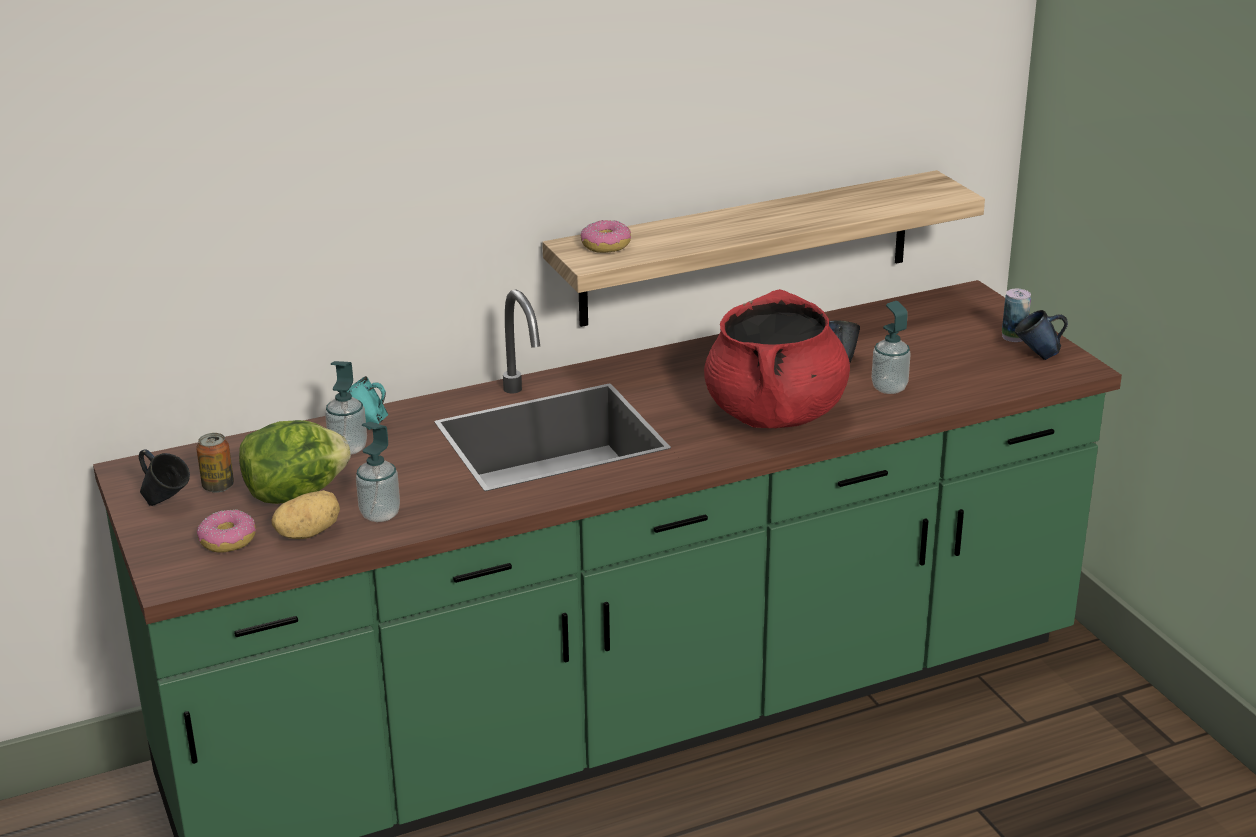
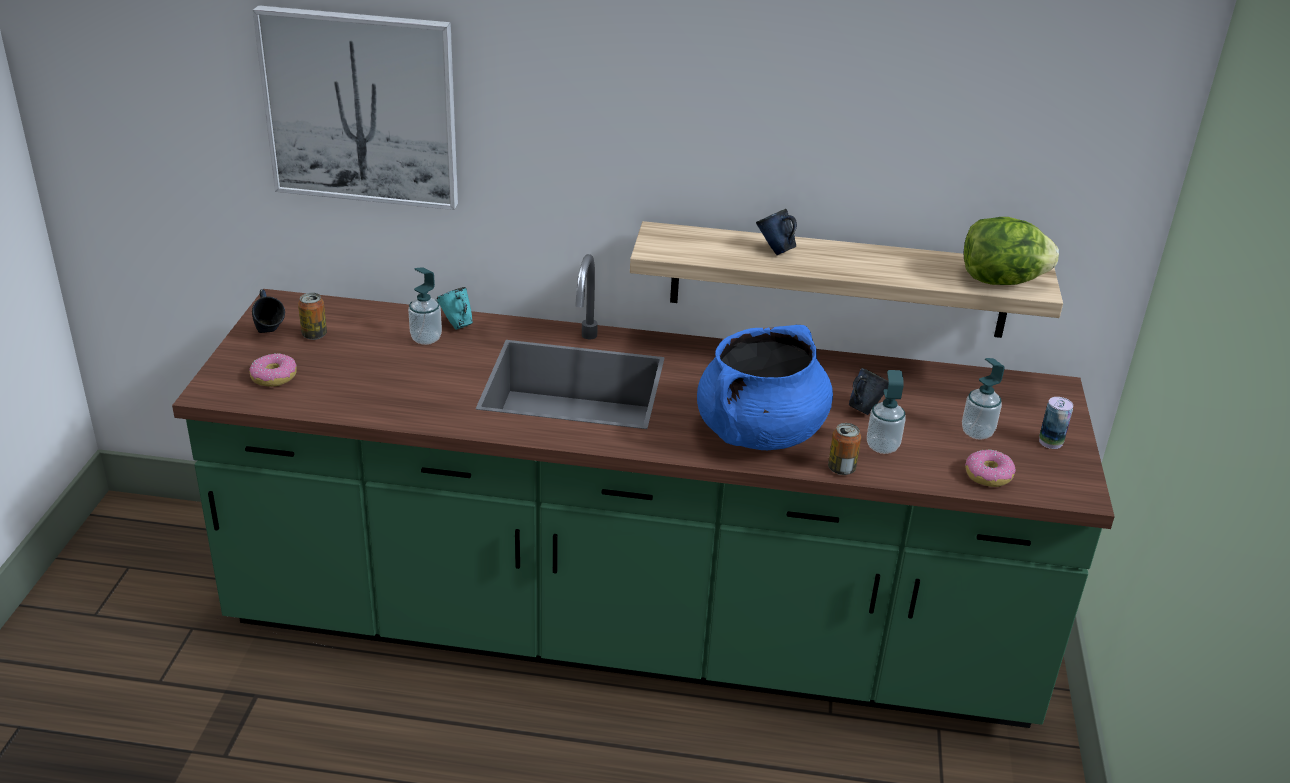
camera: 30 degrees right, 5 degrees up
(205, 194) = (361, 108): none -> picture
(295, 494) = (353, 360): lettuce -> lettuce (1000, 281)
(308, 533) = (327, 393): potato -> none
(380, 514) = (387, 398): soap dispenser -> soap dispenser (977, 432)
(605, 245) = (683, 240): donut -> donut (988, 475)
(775, 415) = (760, 433): red cooking pot -> blue cooking pot
(877, 417) = (841, 469): none -> can
(1037, 356) = (1051, 468): blue mug -> blue mug (775, 251)

